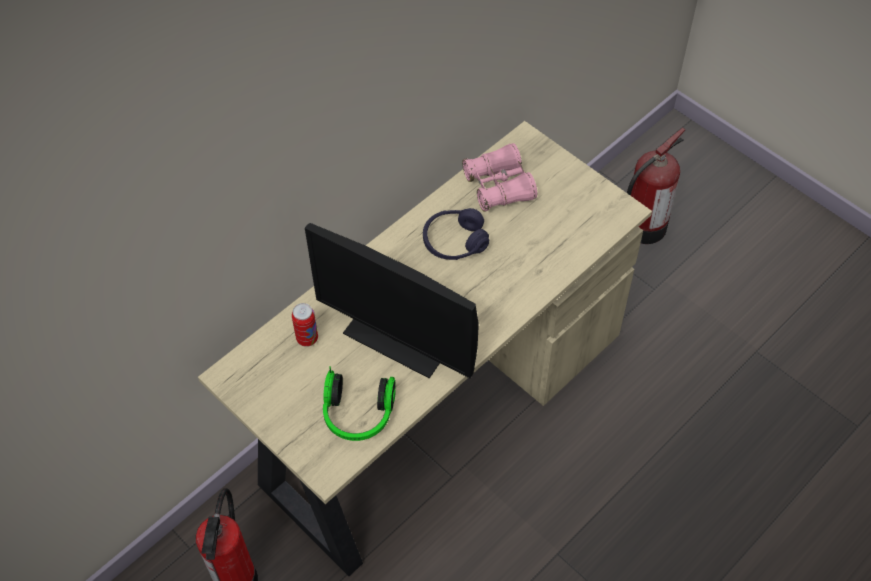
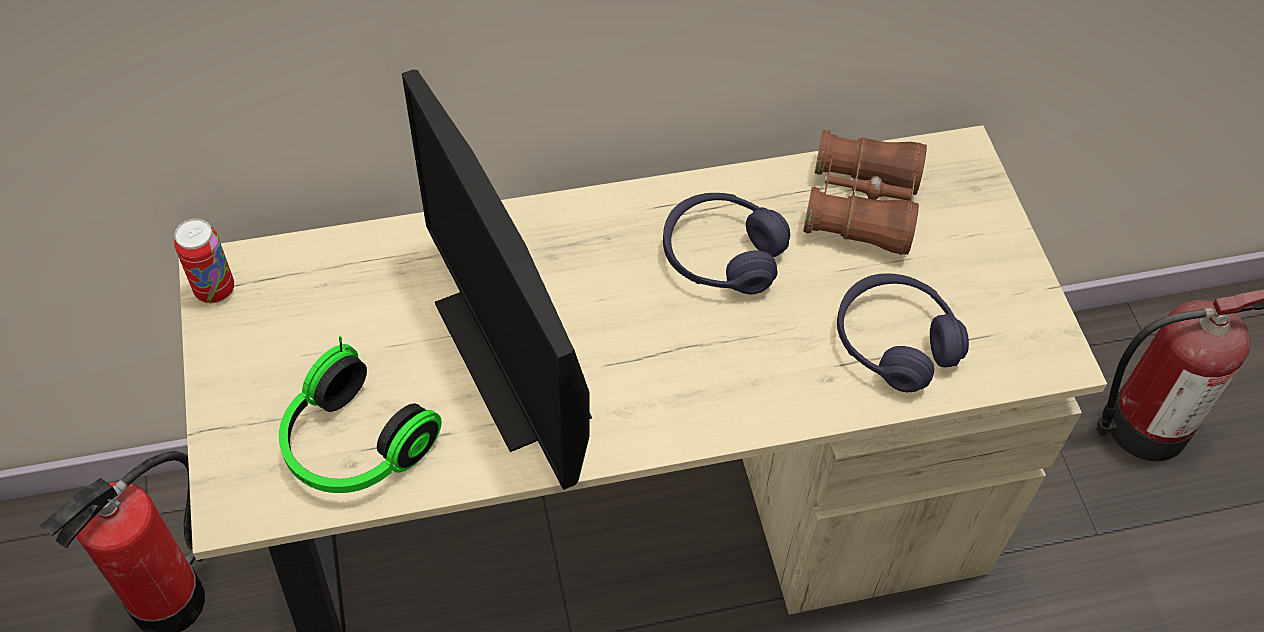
camera: 30 degrees right, 0 degrees up
(307, 338) = (376, 281): can -> can (215, 290)
(499, 186) = (862, 206): pink binoculars -> brown binoculars
(556, 240) = (894, 342): none -> purple headphones

